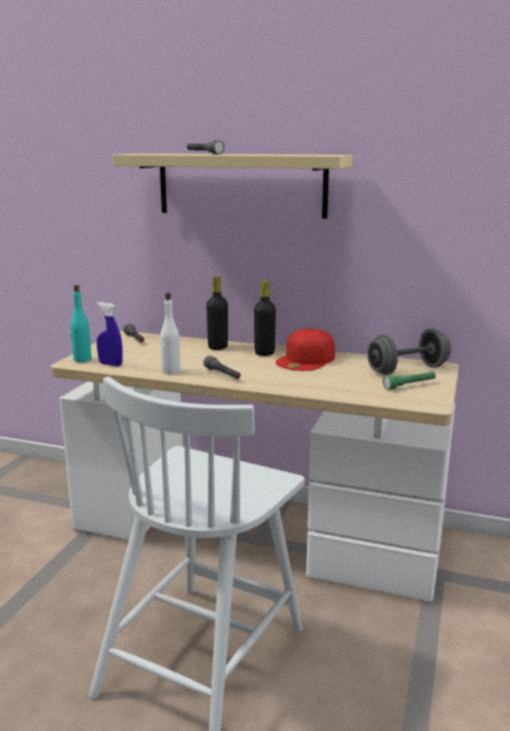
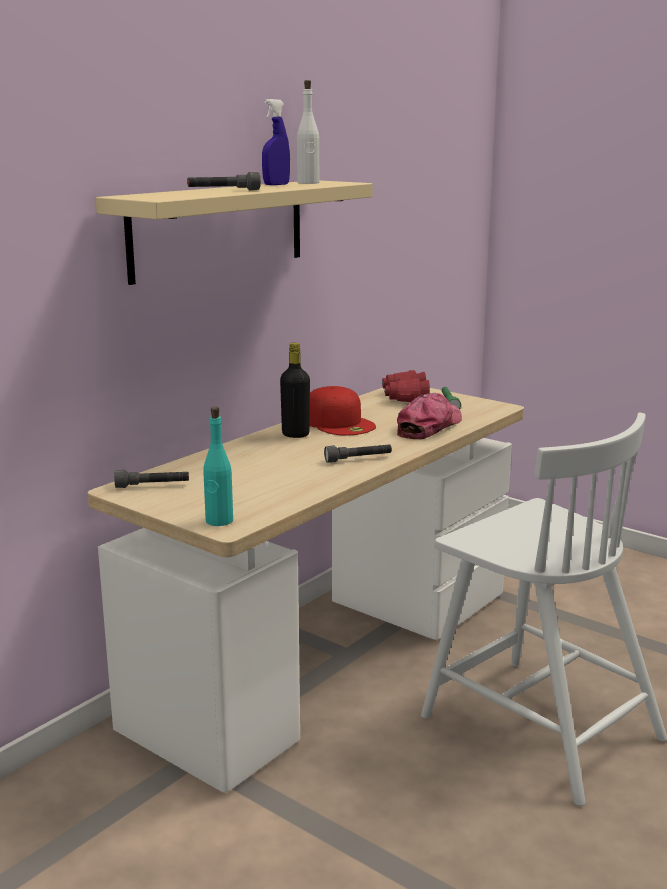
camera: 70 degrees left, 0 degrees up
(110, 364) = (261, 506): blue spray bottle -> blue spray bottle (276, 185)
(170, 371) = (321, 479): white bottle -> white bottle (308, 183)
(218, 347) = (247, 450): black bottle -> none
(330, 385) = (429, 427): none -> cap
(407, 370) = (405, 397): grey dumbbell -> red binoculars

